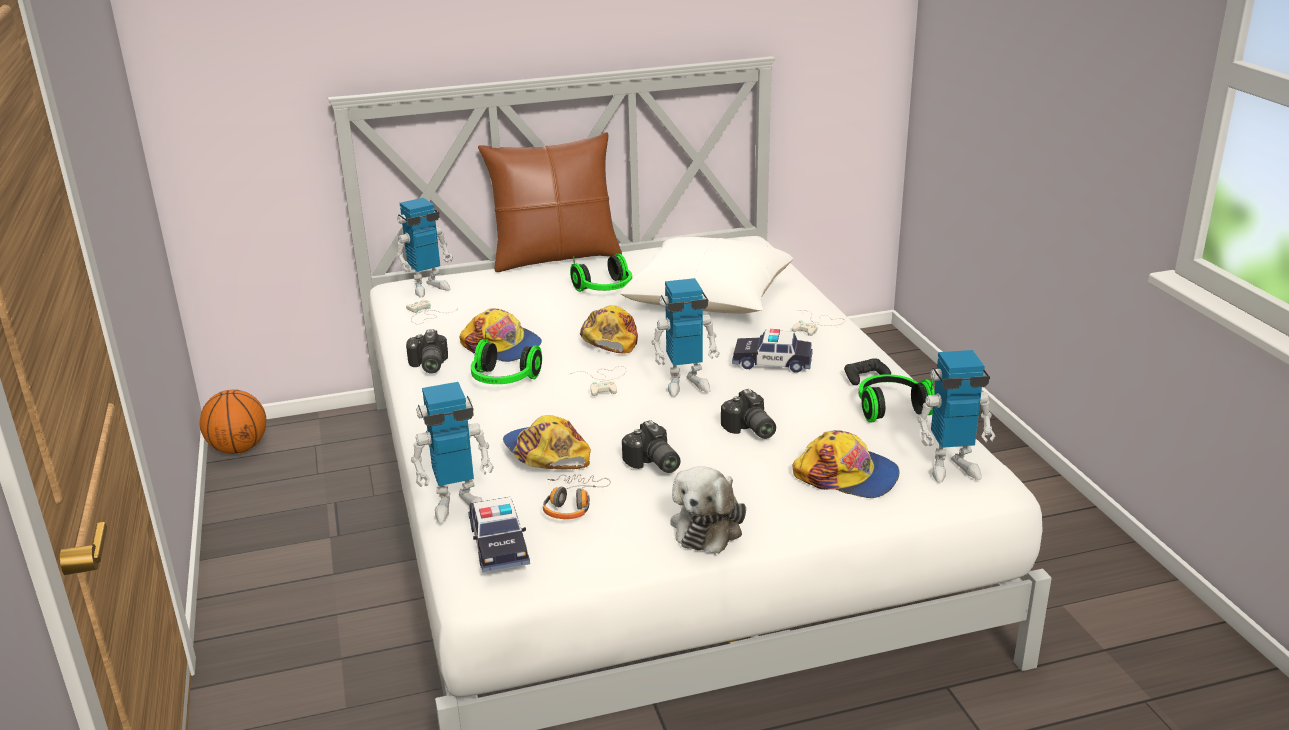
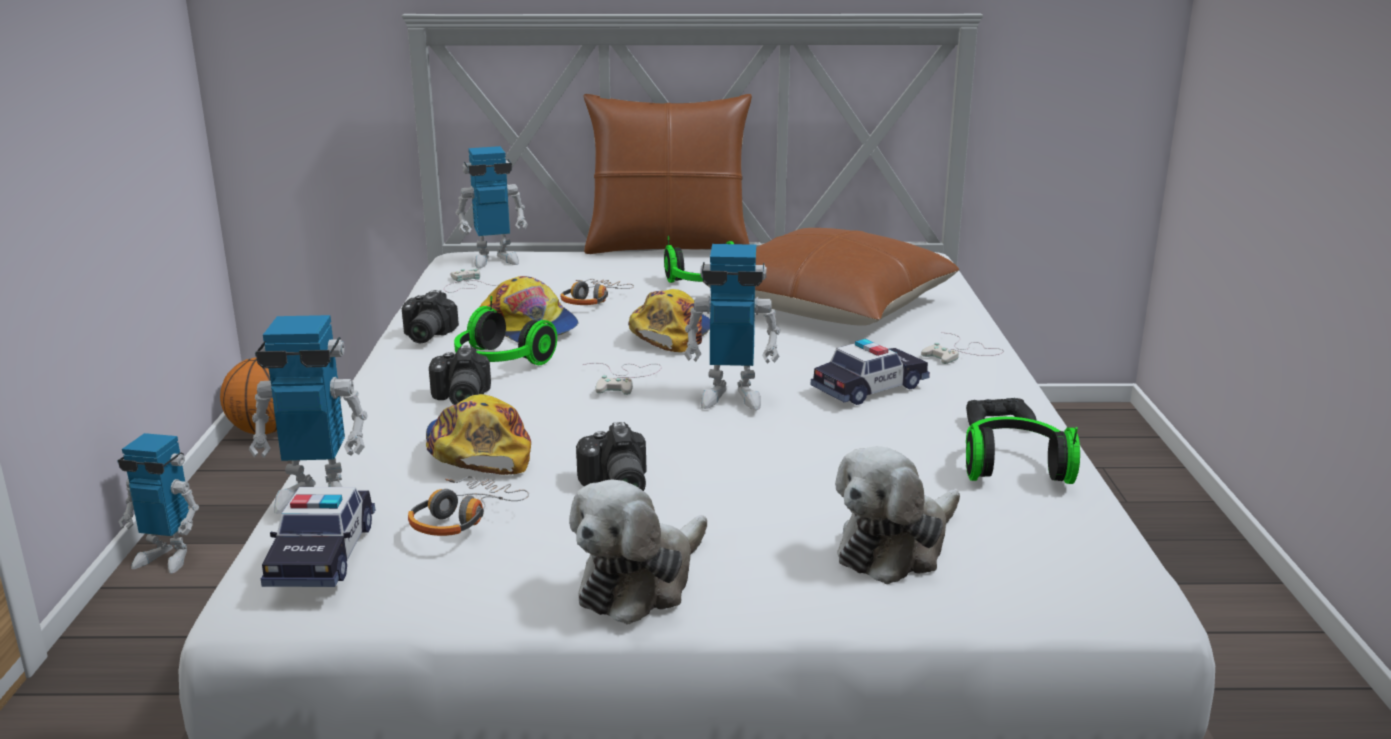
camera: 15 degrees right, 5 degrees down
(531, 315) = (592, 300): none -> headphones
(709, 298) = (831, 307): white pillow -> brown pillow
(749, 430) = (785, 465): camera -> camera (459, 399)
(772, 362) = (869, 387): toy car -> toy car turned 120 degrees clockwise
(847, 476) = (896, 548): cap -> plush toy
(951, 467) = (1072, 563): toy robot -> toy robot (167, 557)

